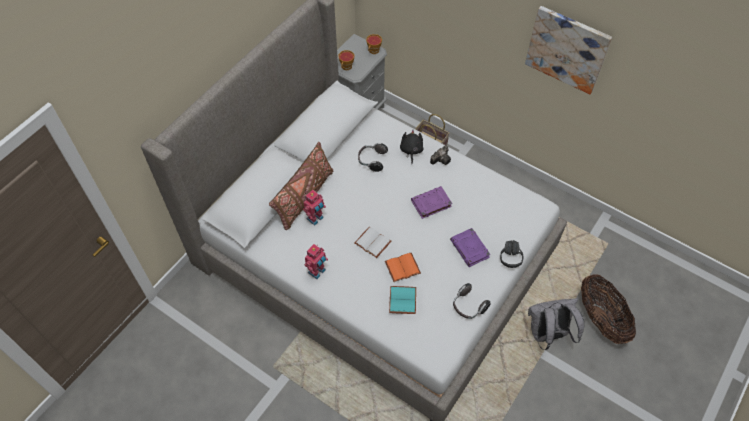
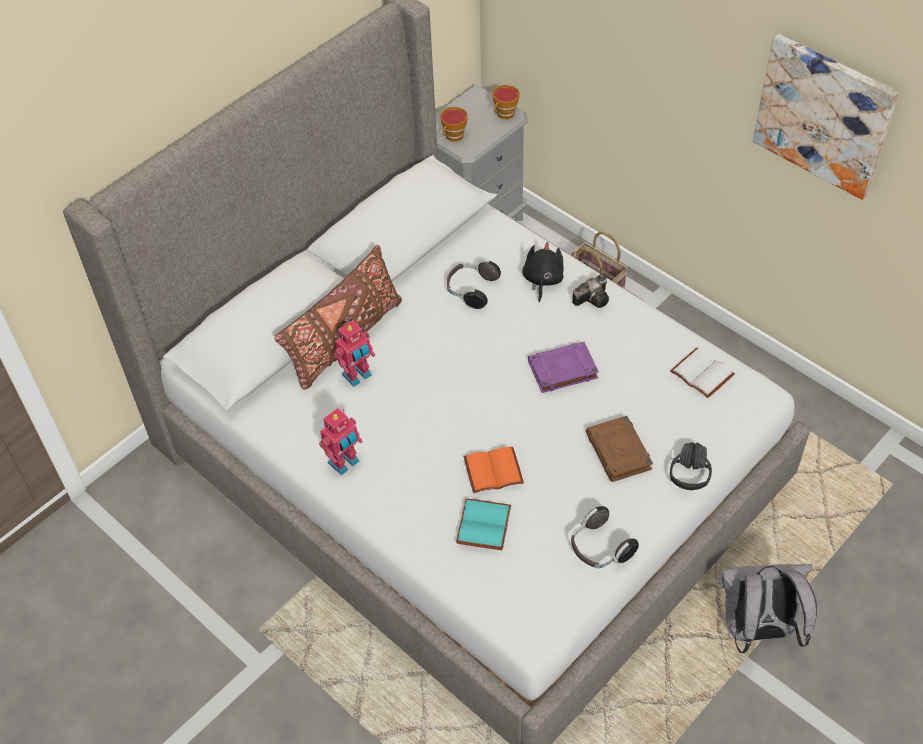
camera: 10 degrees right, 5 degrees down
(371, 243) = (447, 425): white book -> white book (700, 374)
(470, 249) = (619, 452): purple book -> brown book
(601, 319) = (861, 614): basket -> none

